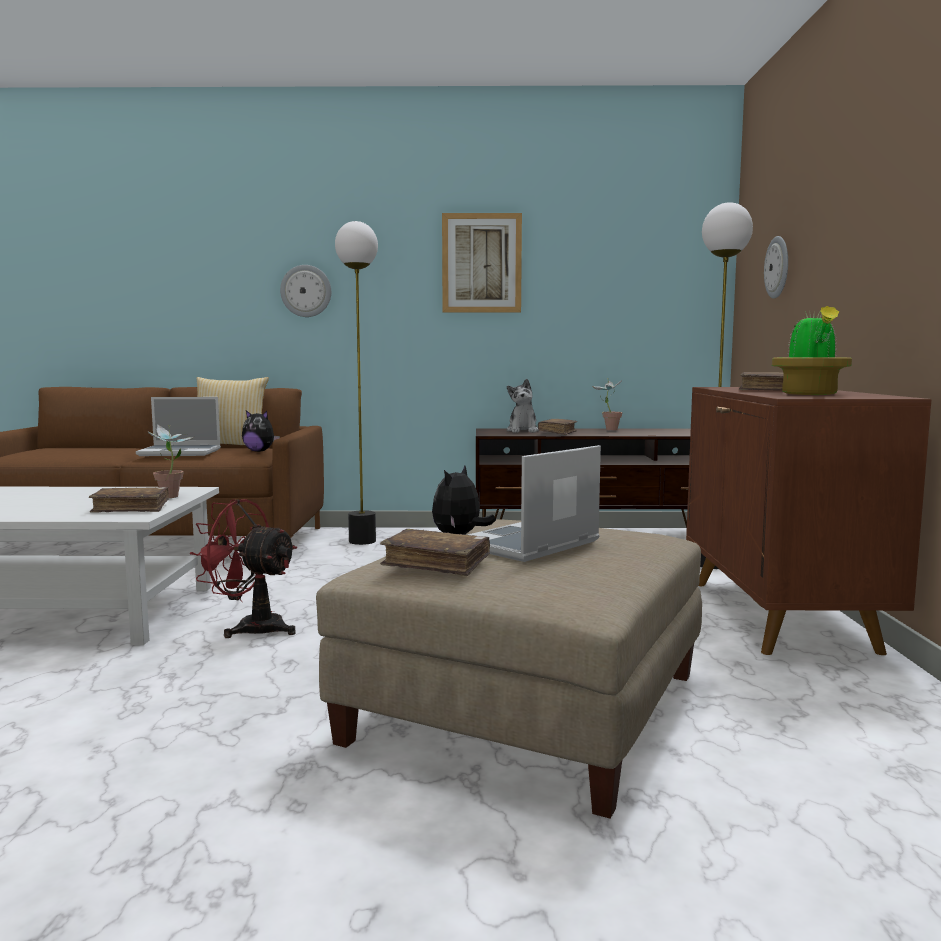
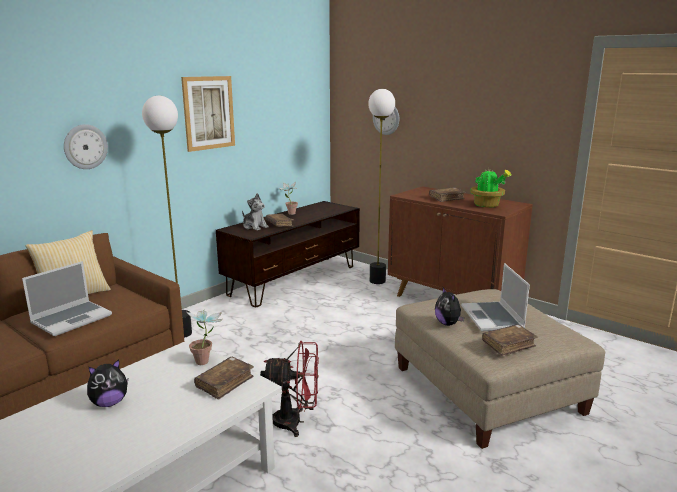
camera: 50 degrees left, 10 degrees up
(251, 627) = (295, 422): red fan -> red fan turned 150 degrees counterclockwise
(259, 451) = (127, 295): plush toy -> plush toy (109, 403)

